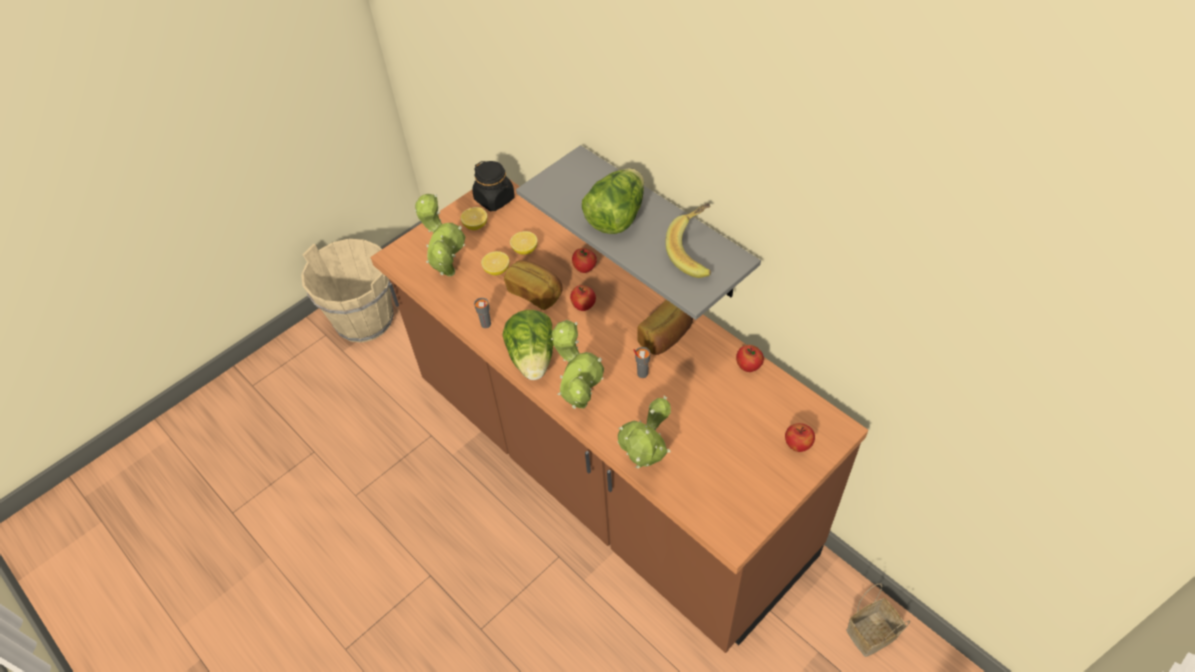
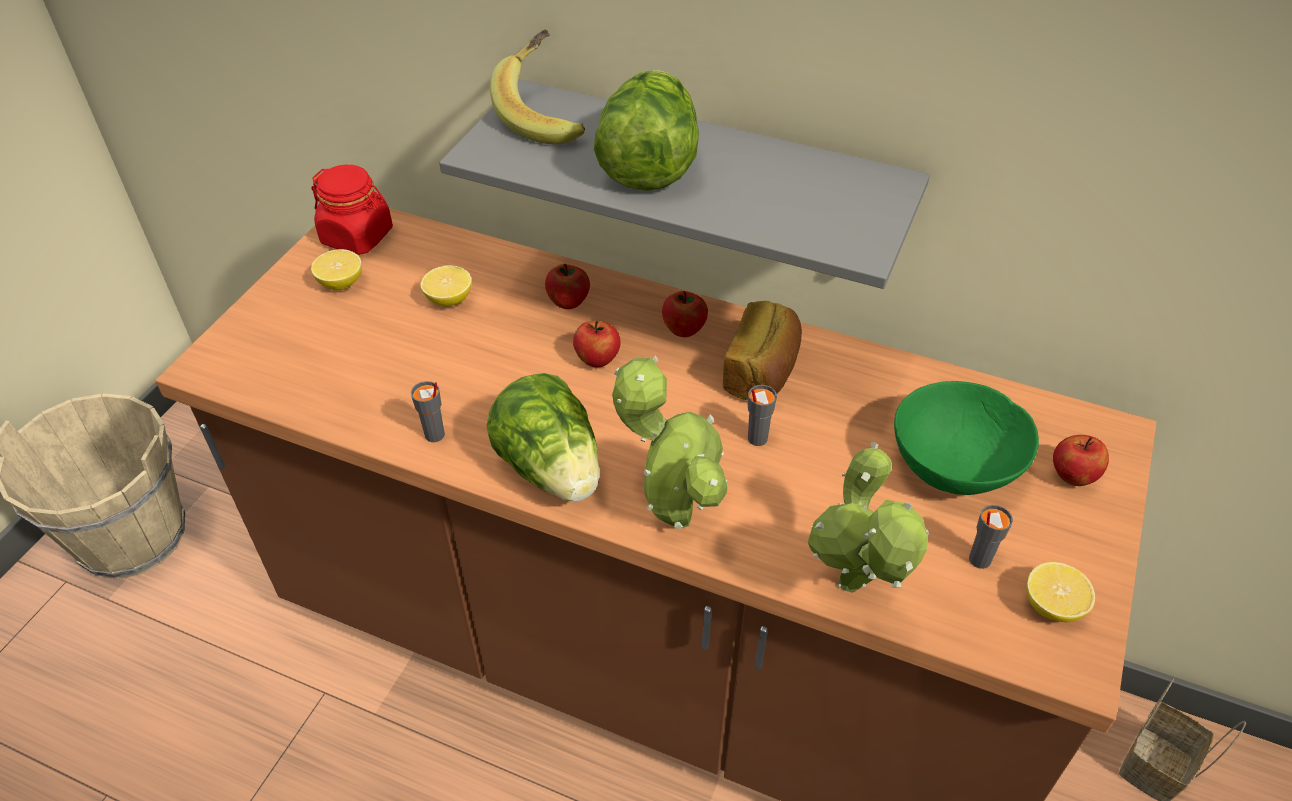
camera: 25 degrees left, 5 degrees down
(448, 270) = (320, 364): potted plant -> none
(495, 199) = (358, 236): black jar -> red jar
(497, 270) = (413, 343): lemon -> lemon (1052, 606)
(535, 292) = (501, 360): bread -> none
(696, 252) = (819, 185): banana -> banana (547, 114)
(718, 471) = (979, 559): none -> grey cup
(736, 419) = (953, 466): none -> green bowl
(748, 366) = (919, 379): apple -> apple (684, 330)

